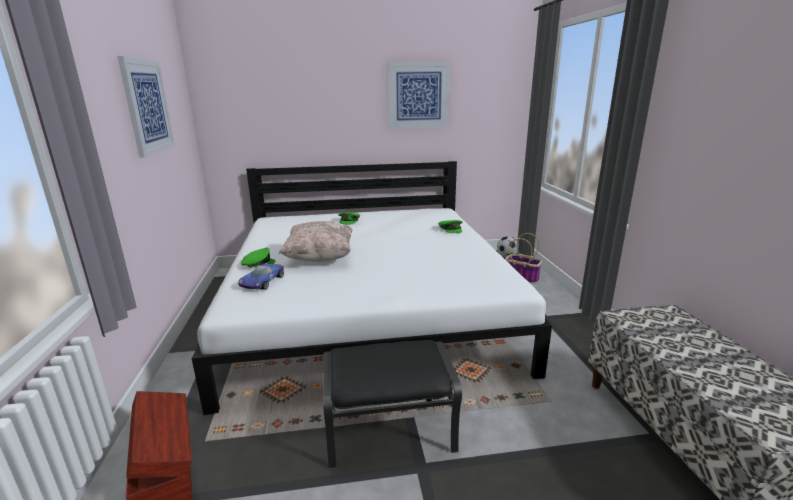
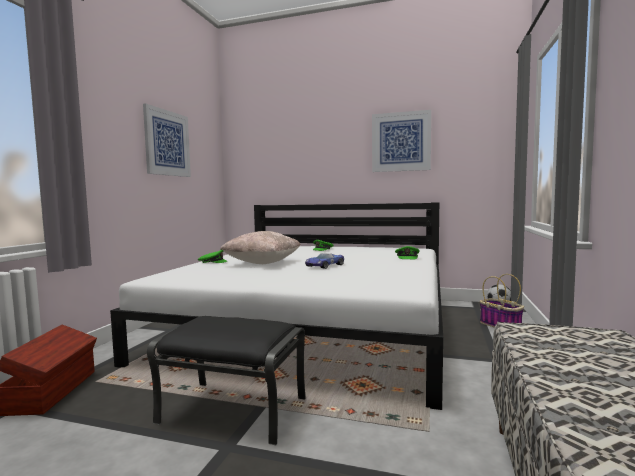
camera: 25 degrees right, 15 degrees down
(261, 282) = (197, 269): toy car -> toy car (324, 265)

